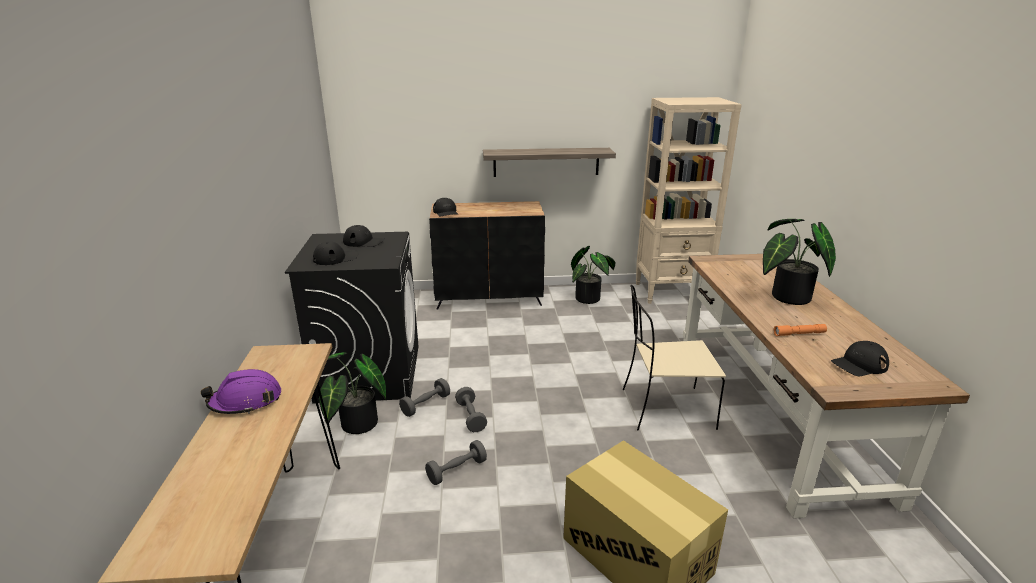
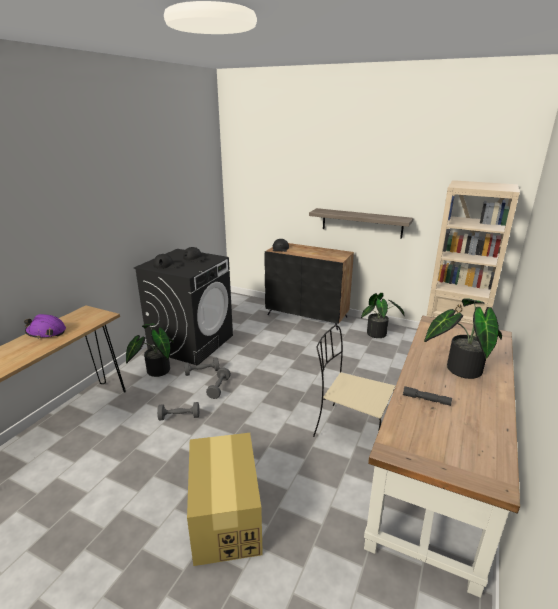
camera: 30 degrees right, 0 degrees up
(799, 334) = (426, 399): orange flashlight -> grey flashlight
(859, 364) = (444, 441): black cap -> none

